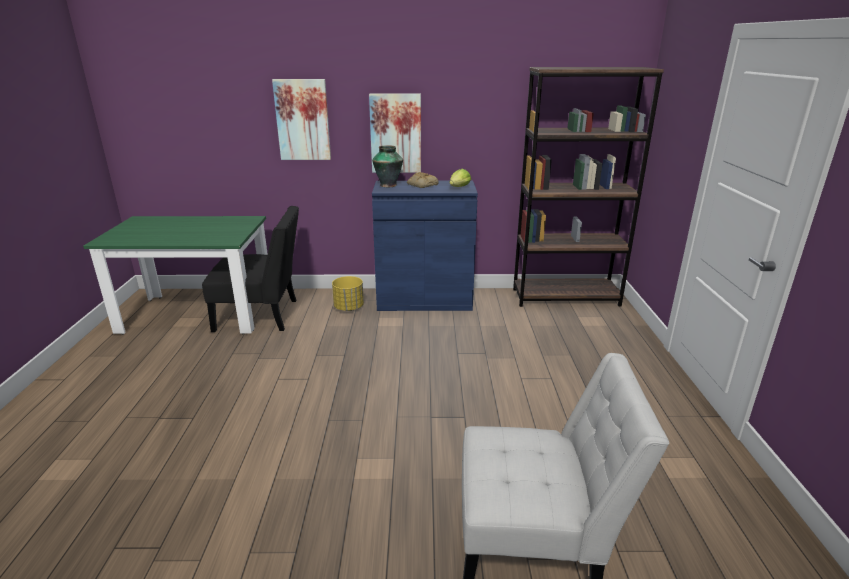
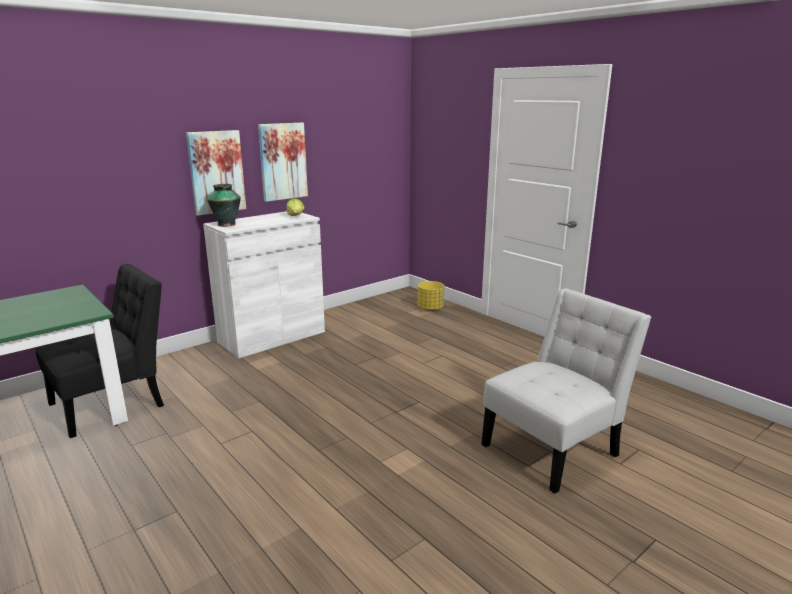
camera: 40 degrees left, 5 degrees down
(303, 120) = (112, 166): picture -> picture (283, 161)
(349, 307) = (206, 365): yellow planter -> yellow planter (430, 308)
(421, 184) = (257, 219): bread -> none
(424, 300) = (272, 337): blue cabinet -> white cabinet
(565, 297) = (382, 302): brown bookcase -> none

